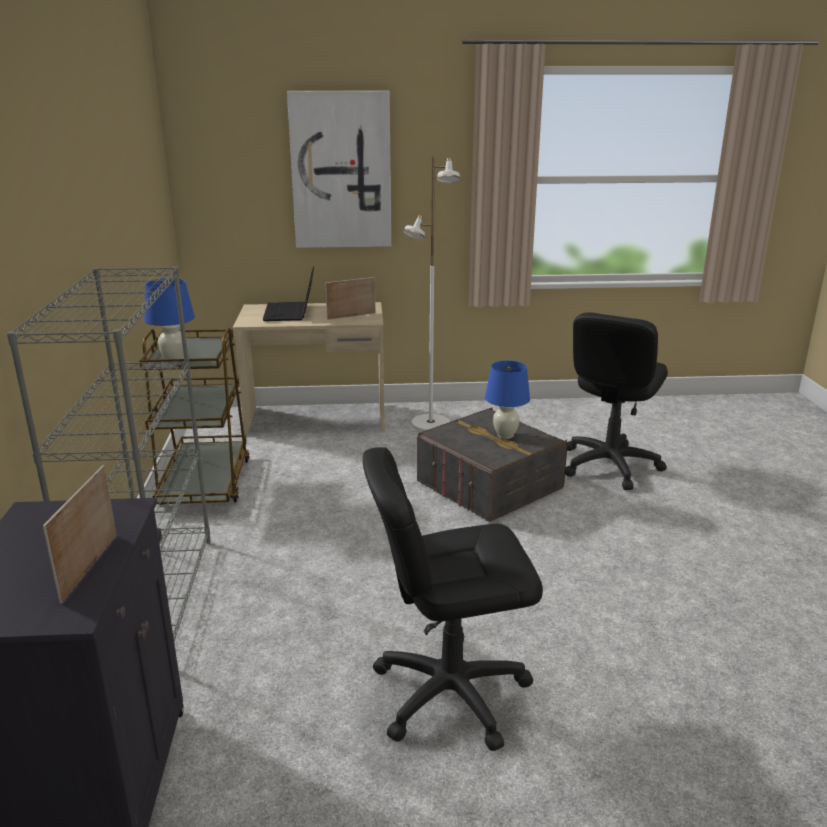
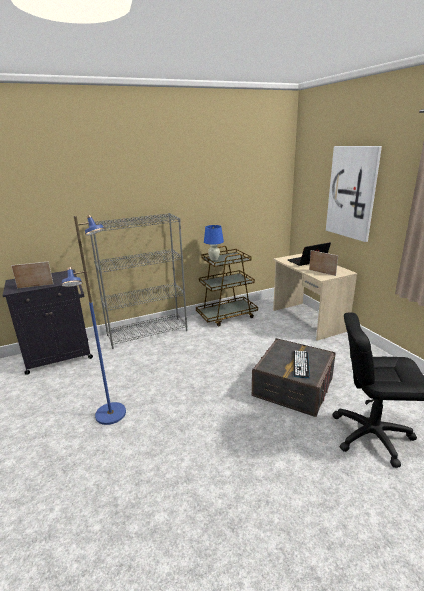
camera: 70 degrees right, 0 degrees up
(430, 424) = (343, 351): white floor lamp -> none
(450, 693) = (111, 414): black office chair -> blue floor lamp
(505, 435) = (301, 364): blue table lamp -> keyboard

